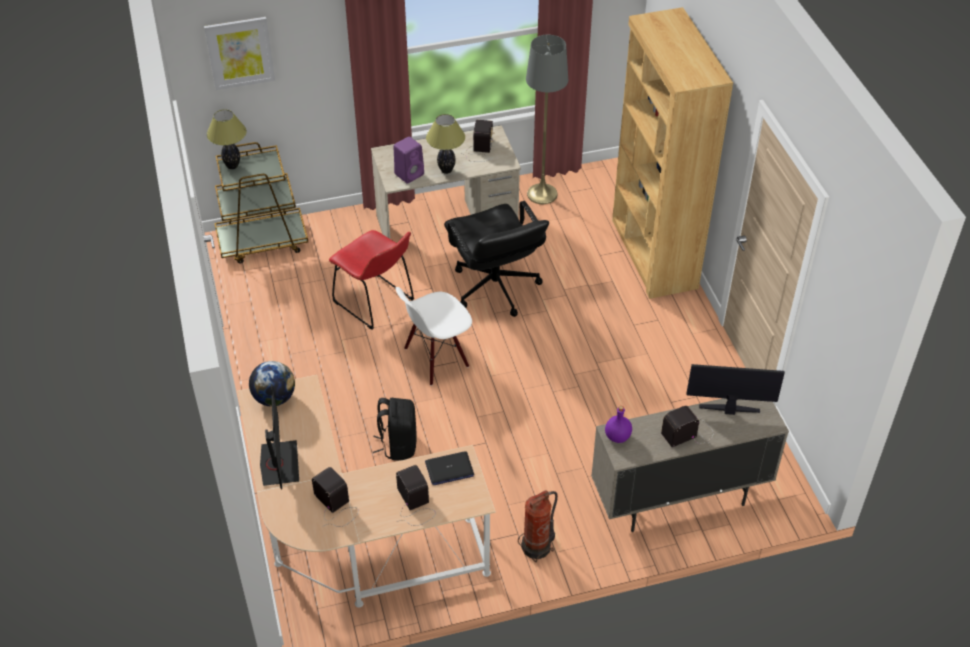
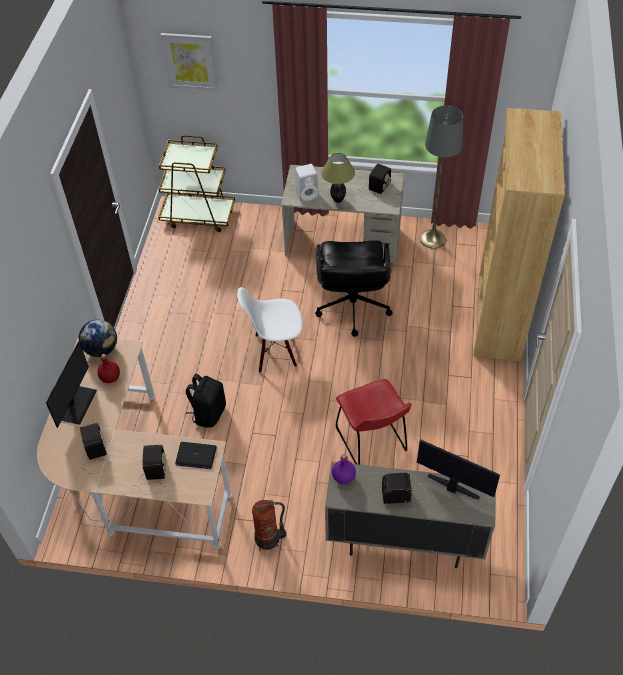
camera: 25 degrees right, 5 degrees up
(232, 166) = (177, 151): table lamp -> none
(304, 423) = (111, 378): none -> red bottle
(376, 303) = (254, 291): red chair -> red chair (372, 442)
(409, 174) = (307, 194): purple speaker -> white speaker

